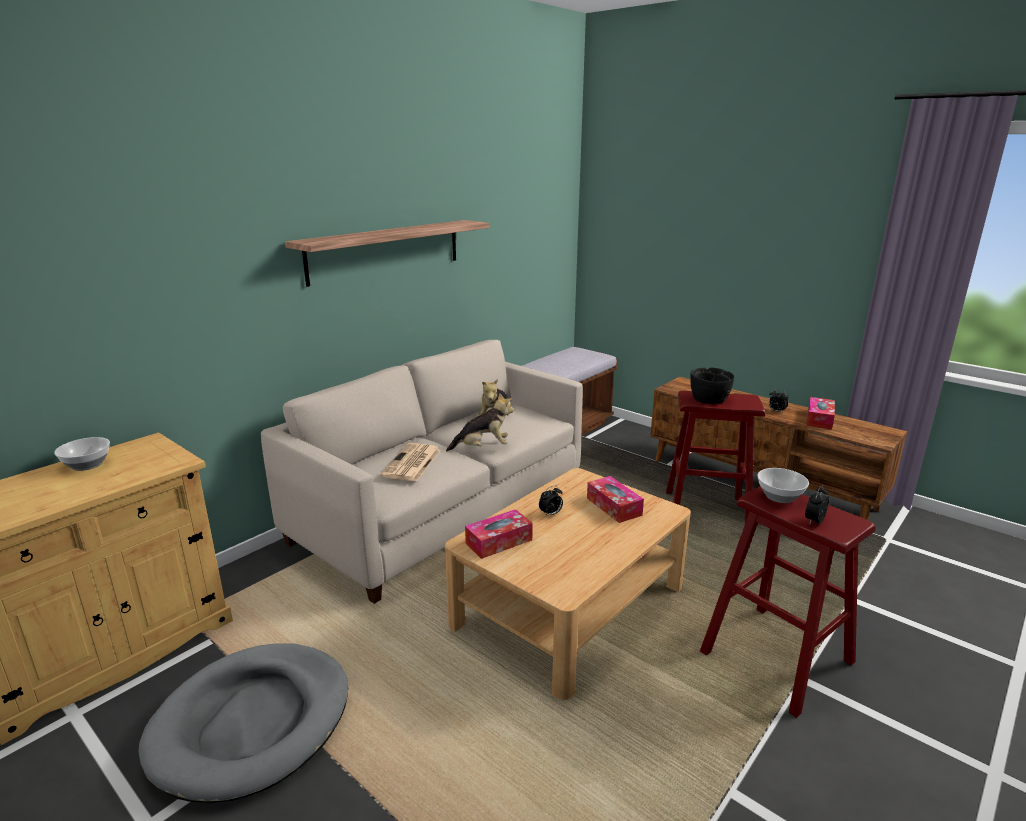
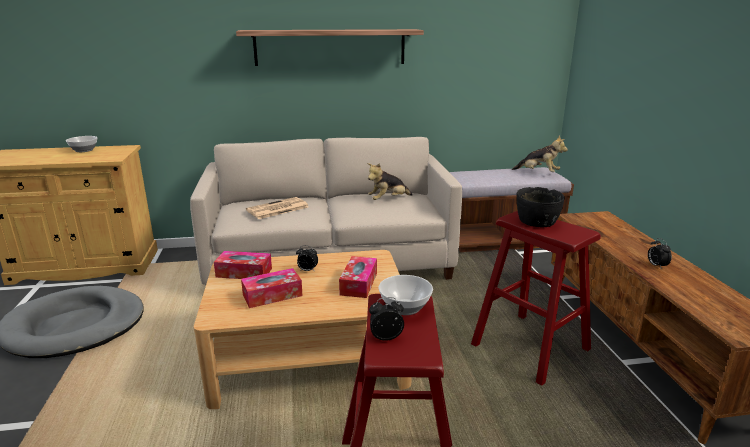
camera: 40 degrees right, 0 degrees up
(483, 447) = (342, 215): plush toy -> plush toy (538, 173)
(819, 419) = (698, 288): tissue box -> tissue box (272, 295)

